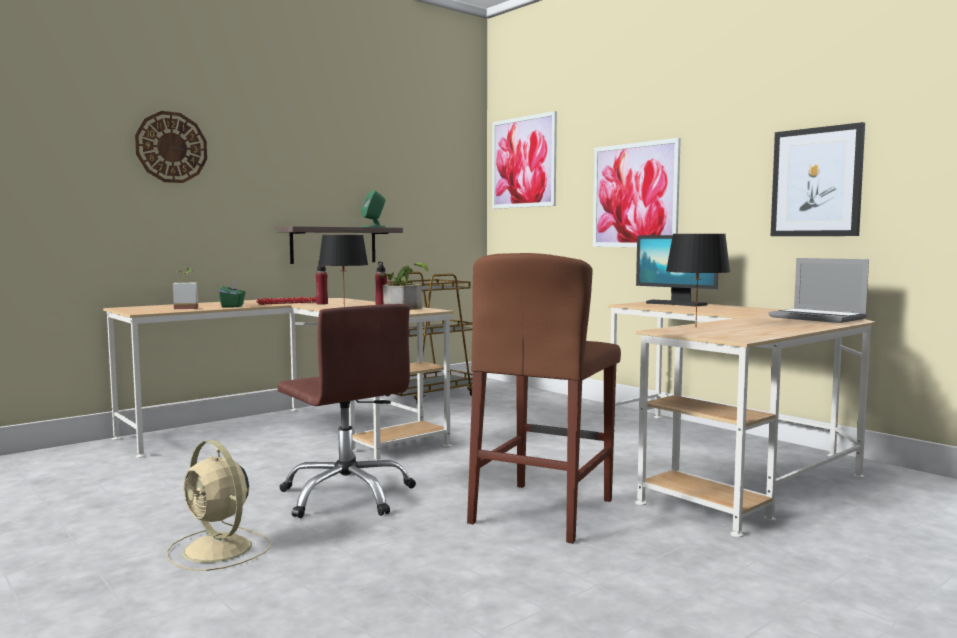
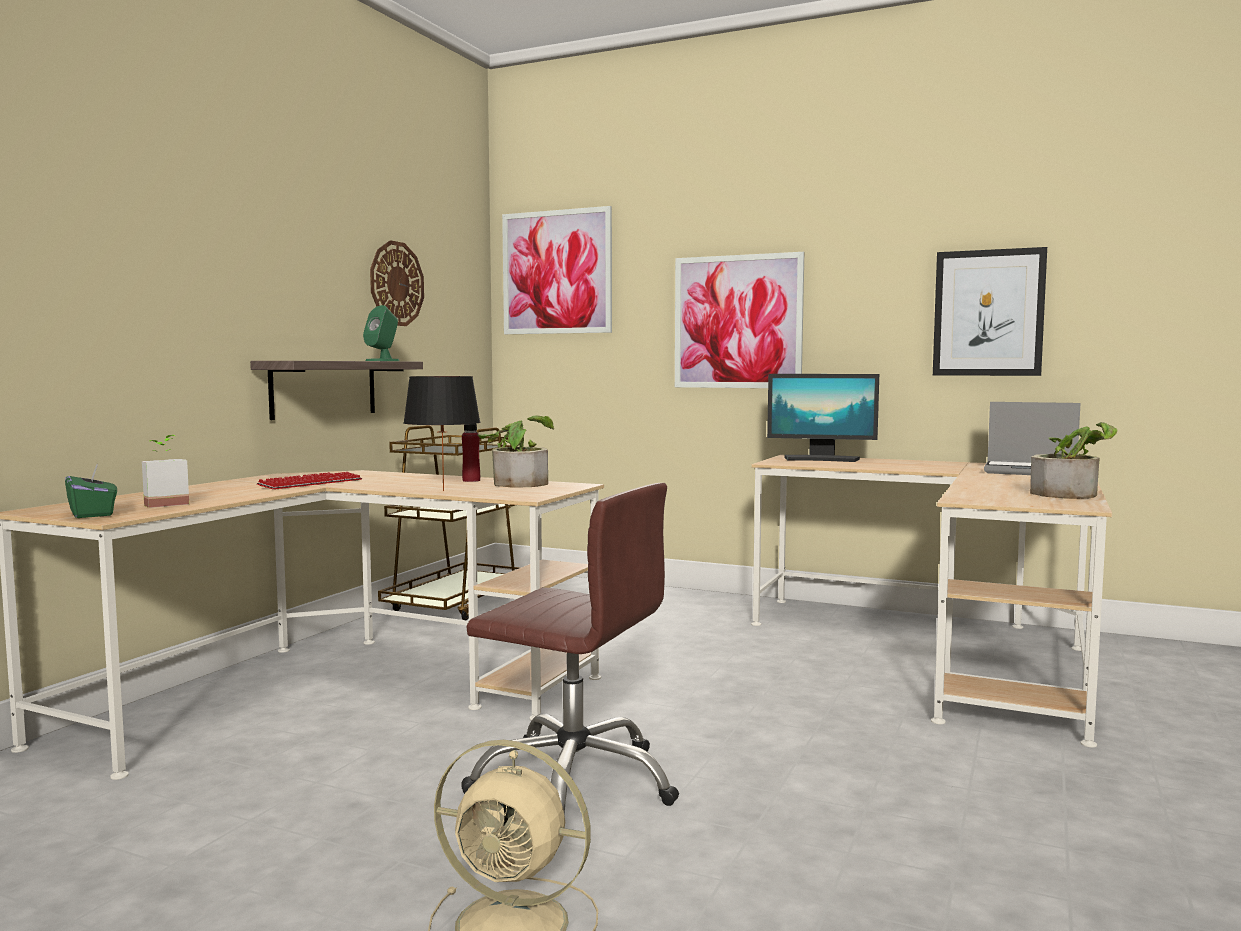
camera: 25 degrees left, 0 degrees up
(171, 147) = (94, 223): wall clock -> wall clock (396, 284)
(233, 306) = (238, 495): green tissue box -> green tissue box (93, 514)
(322, 304) = (370, 482): red bottle -> none
(543, 511) = (854, 755): brown stool -> none
(695, 327) = (974, 492): black table lamp -> none
(772, 332) = (1071, 494): none -> potted plant

